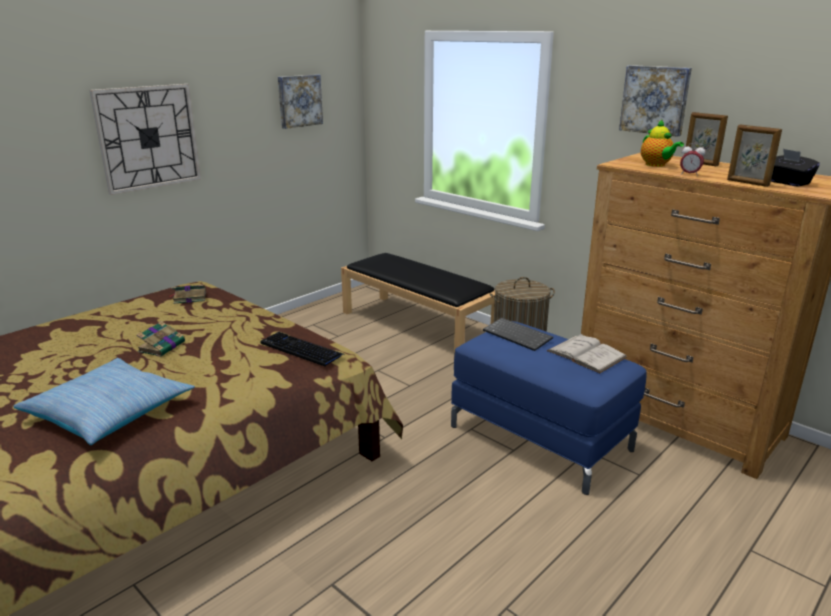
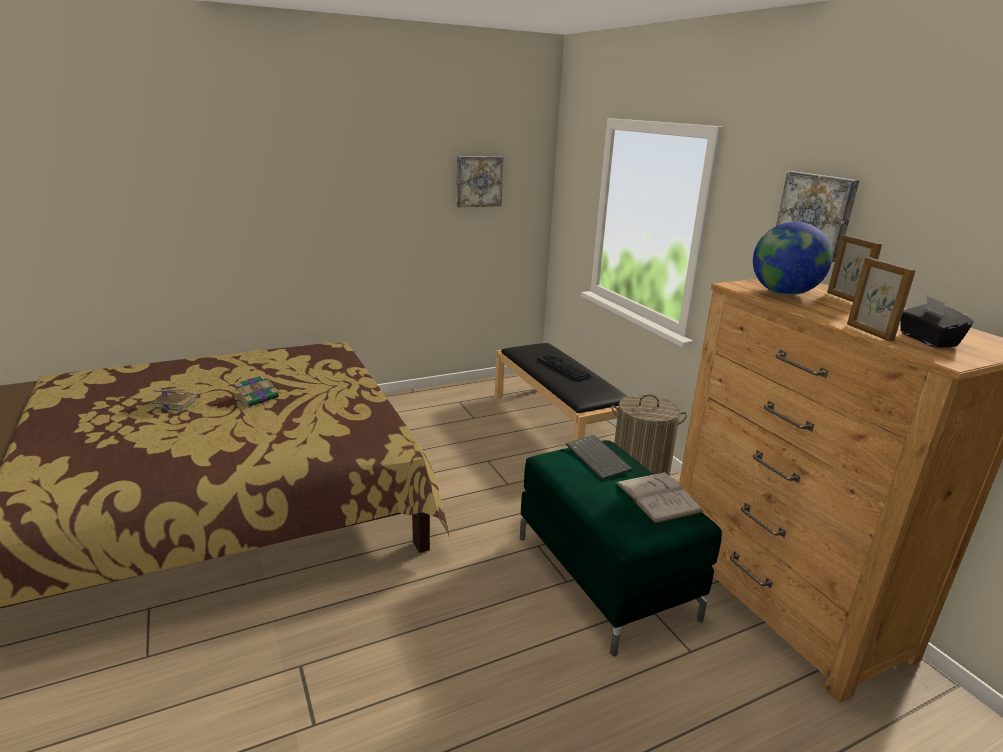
camera: 20 degrees right, 0 degrees up
(109, 412) = (167, 448): pillow -> none
(148, 137) = (318, 204): wall clock -> none
(189, 298) = (319, 356): book -> book (173, 403)
(301, 350) = (367, 427): keyboard -> keyboard (564, 368)
(541, 438) = (605, 576): blue ottoman -> green ottoman
(656, 165) = (783, 293): teapot -> globe
(689, 175) = (806, 311): alarm clock -> none

